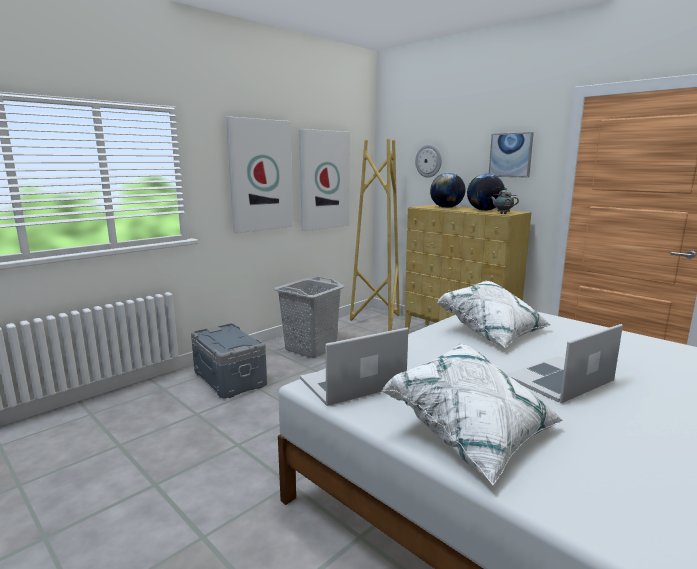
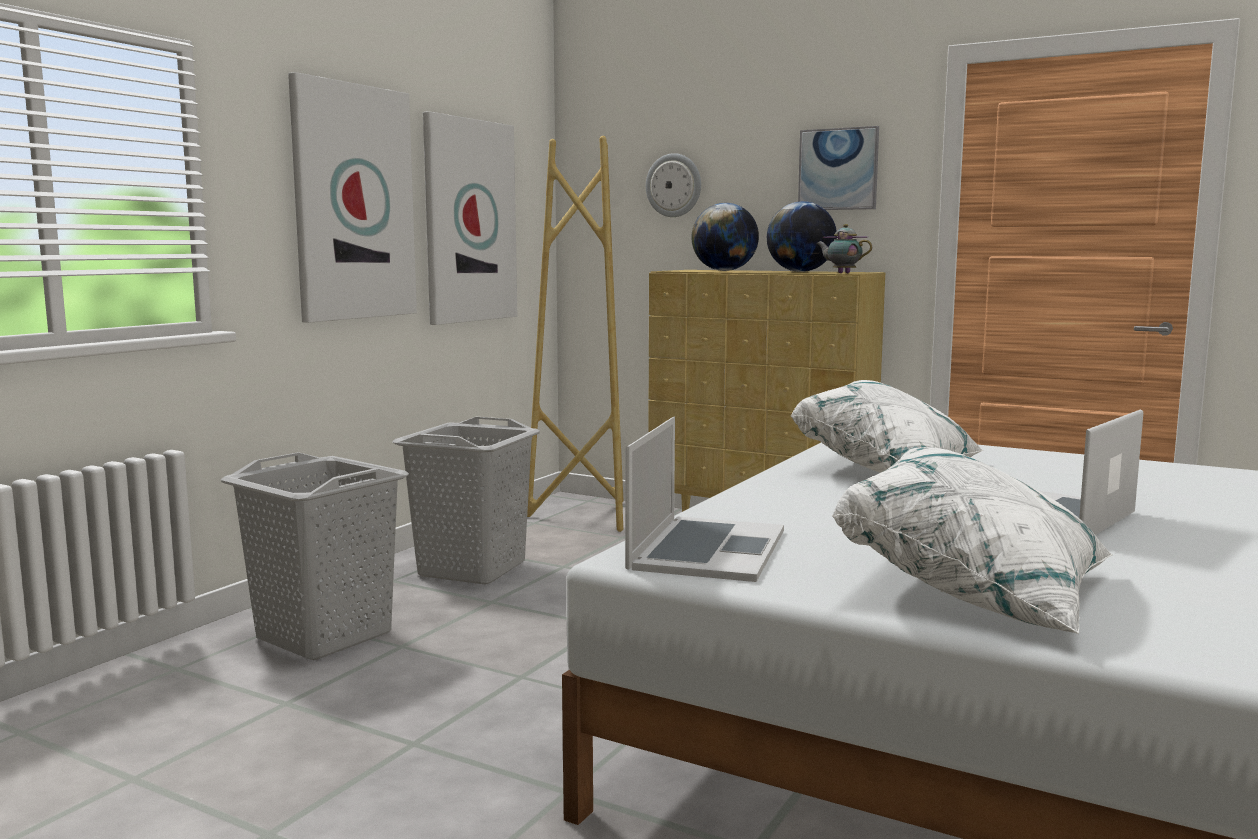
camera: 15 degrees left, 5 degrees down
(230, 378) = (324, 635): grey storage box -> grey laundry basket
(353, 382) = (707, 549): laptop -> laptop turned 150 degrees clockwise

